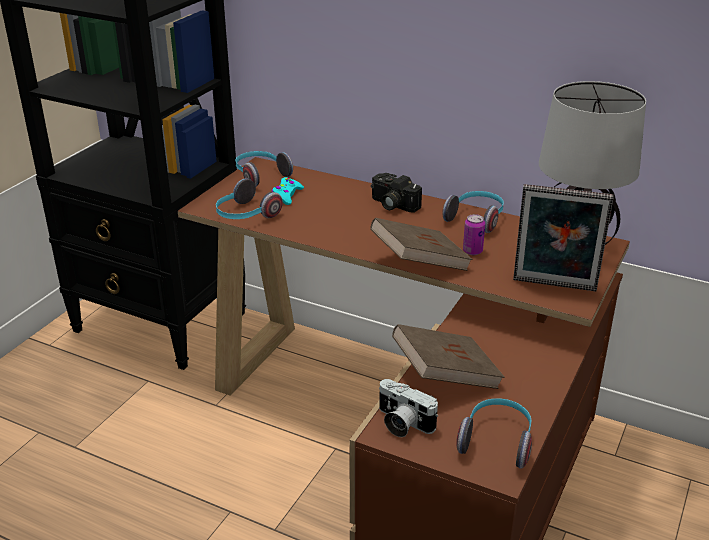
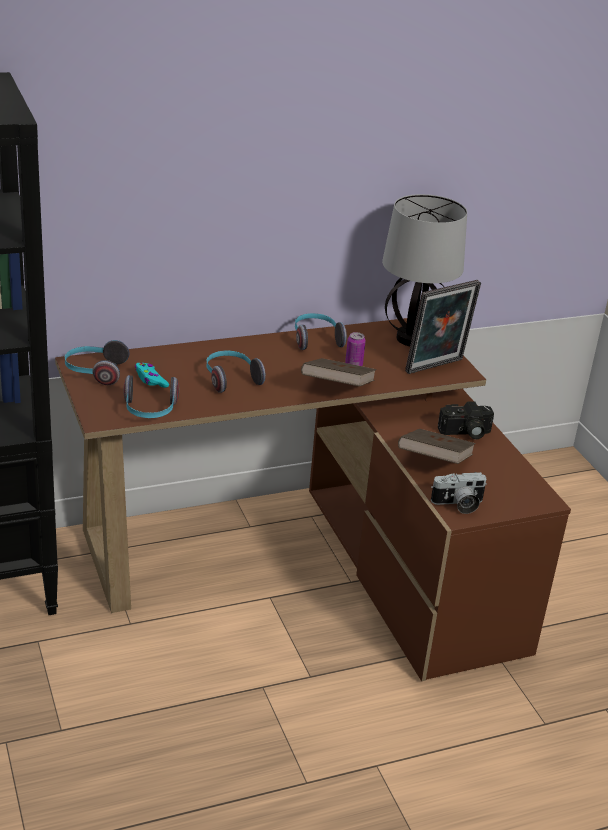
camera: 50 degrees left, 0 degrees up
(392, 205) = (242, 353): camera -> camera (465, 433)
(497, 441) = (517, 485): headphones -> headphones (231, 379)

